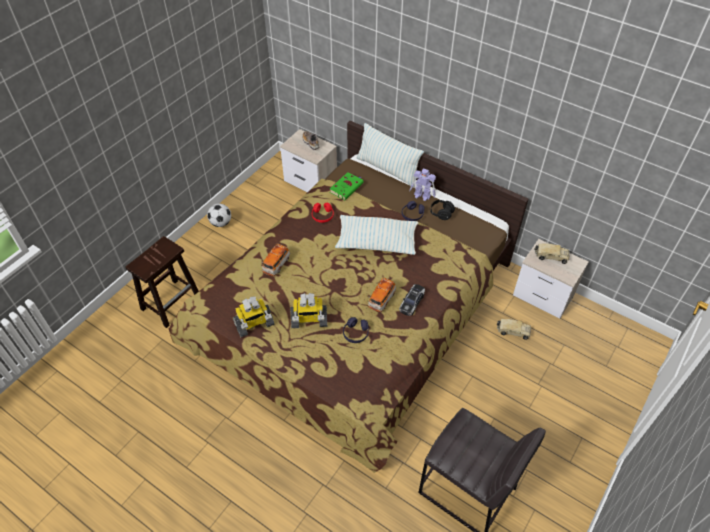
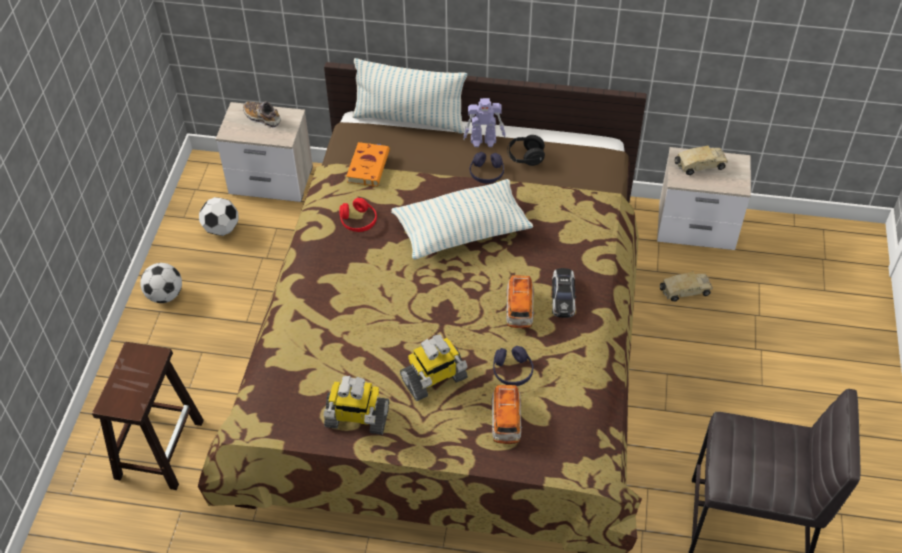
camera: 25 degrees left, 0 degrees up
(254, 324) = (356, 418): toy robot -> toy robot turned 60 degrees clockwise
(269, 198) = (221, 229): none -> football
(276, 265) = (334, 318): toy car -> toy car (506, 421)
(347, 187) = (368, 166): green book -> orange book

